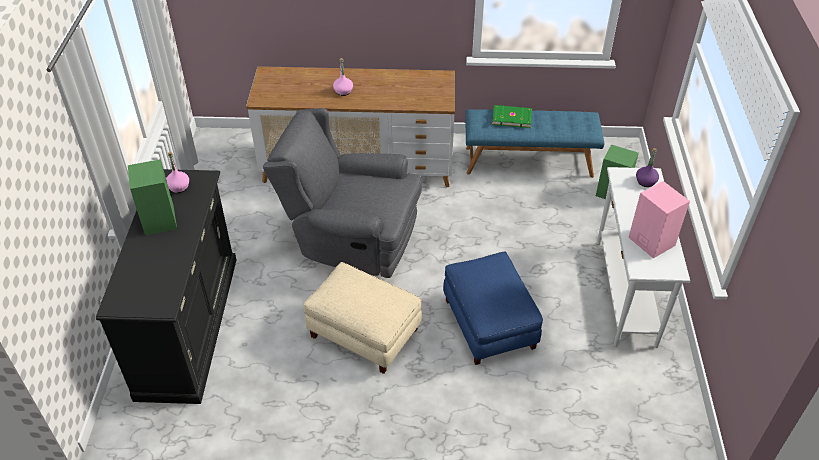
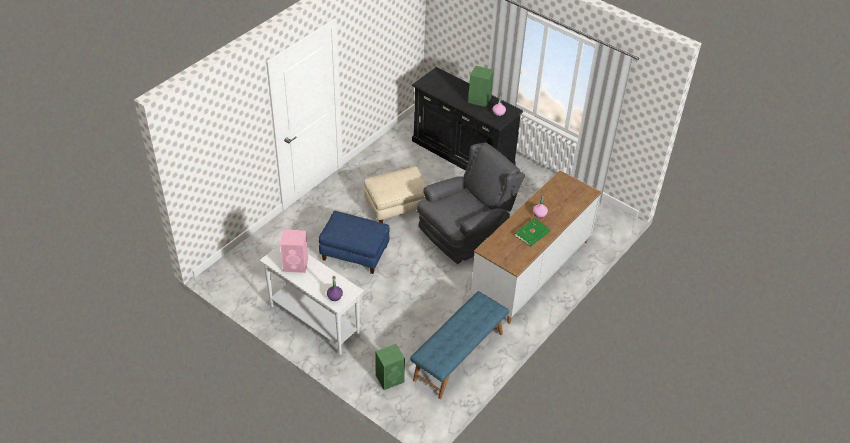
camera: 125 degrees right, 0 degrees up
(511, 117) = (475, 321): green book -> green book (532, 234)

